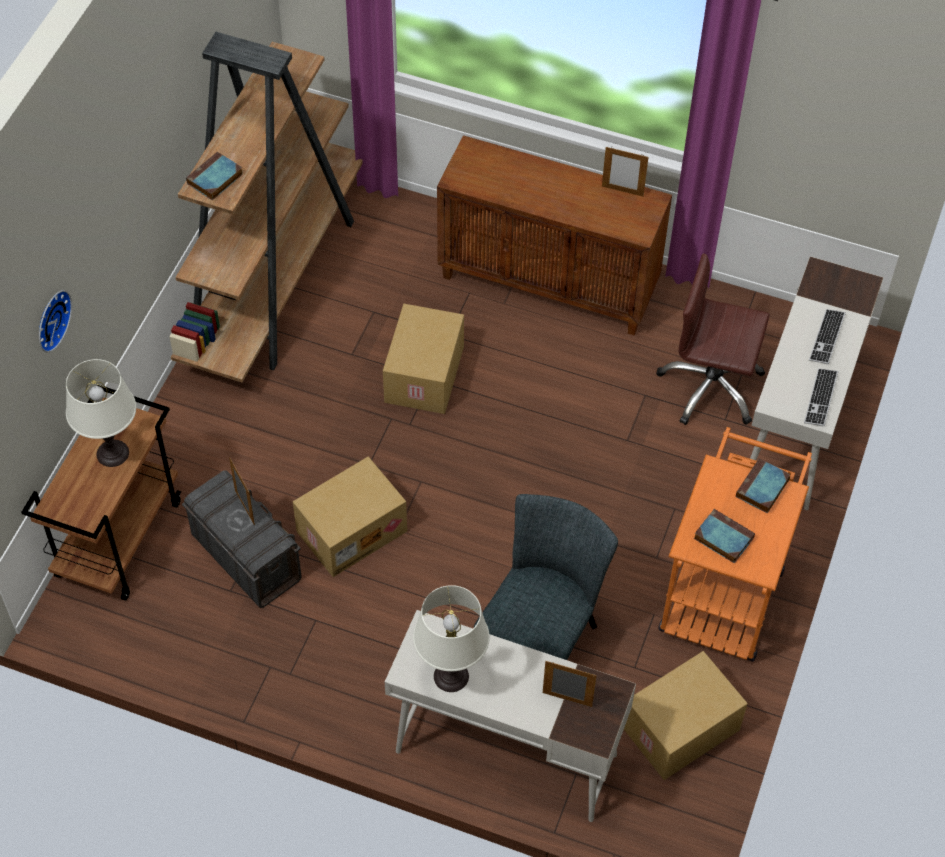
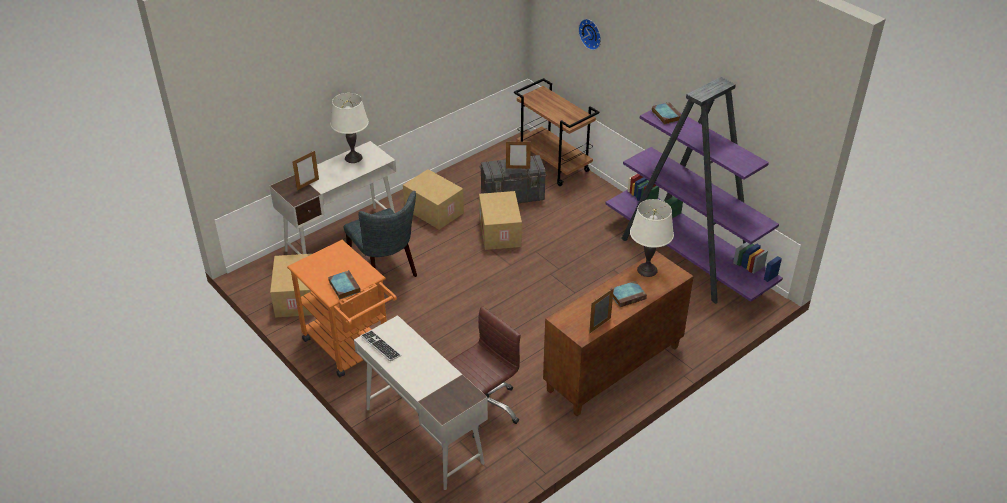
camera: 120 degrees right, 15 degrees down
(113, 453) = (559, 112): white table lamp -> white table lamp (647, 270)
(275, 278) = (687, 259): brown bookcase -> purple bookcase
(425, 375) = (579, 291): cardboard box -> cardboard box (433, 211)
(722, 538) = (332, 260): book -> book (628, 296)
(826, 337) = (419, 371): keyboard -> none

